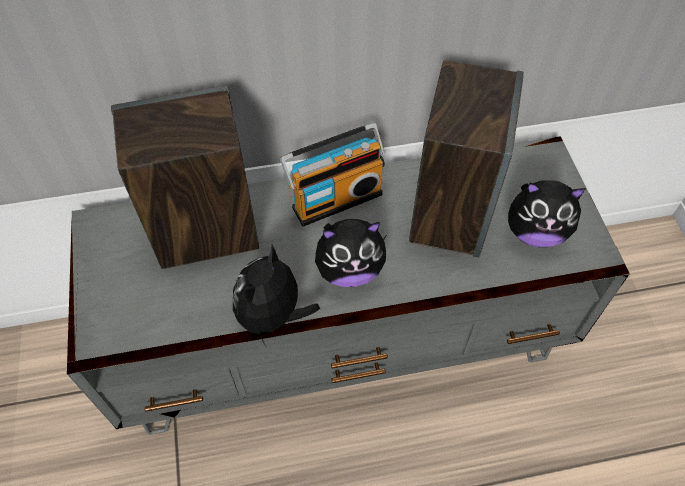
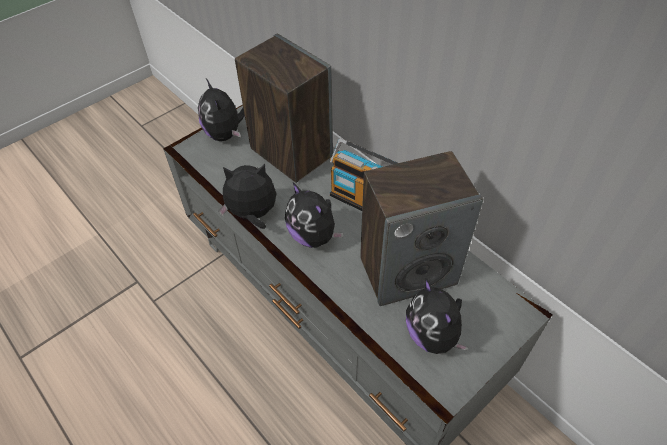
camera: 60 degrees right, 5 degrees down
(109, 286) = (225, 134): none -> plush toy

